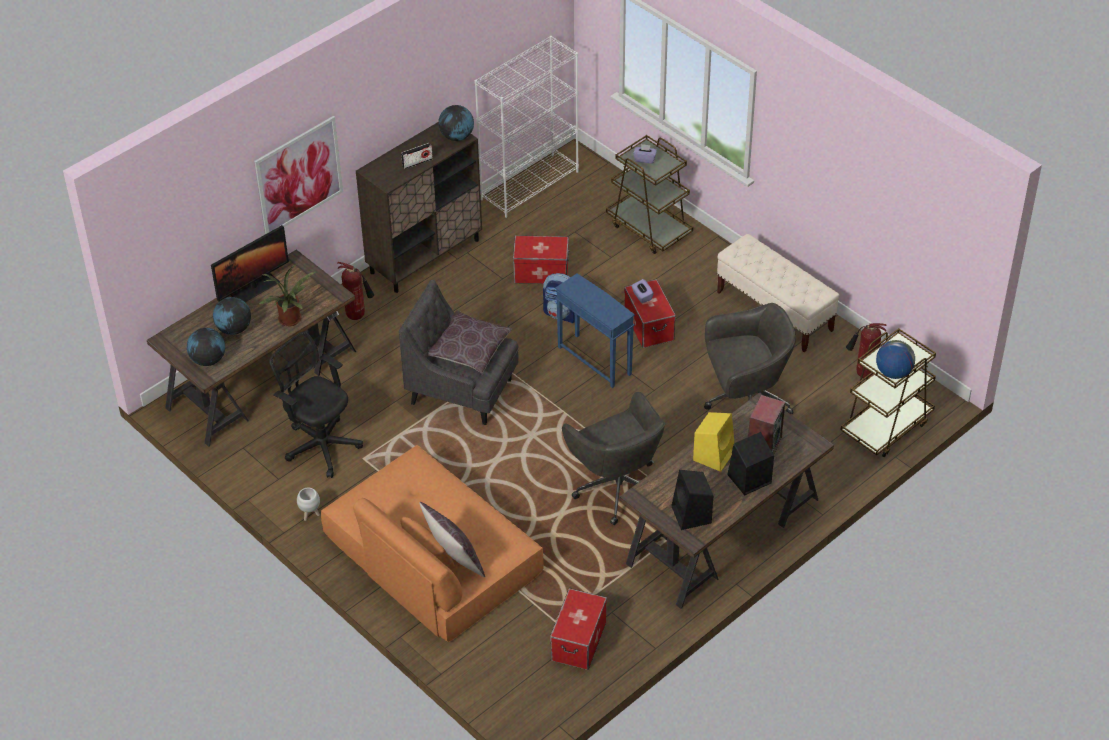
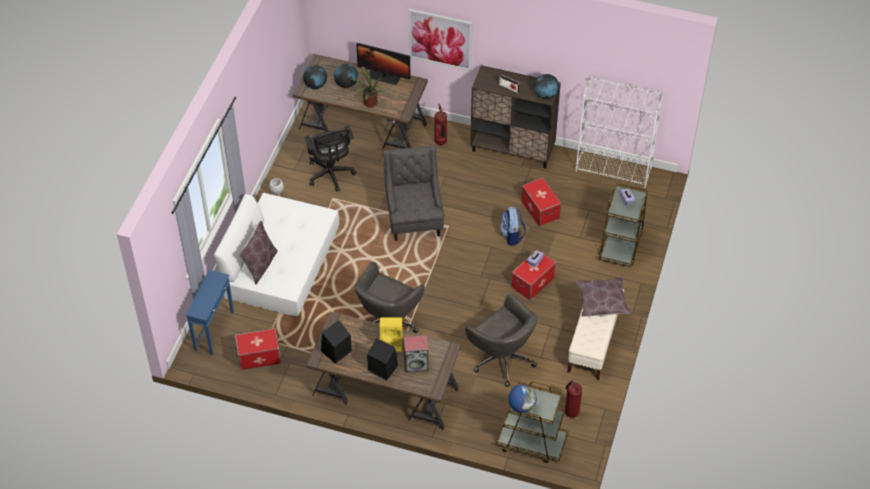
camera: 60 degrees right, 5 degrees up
(320, 444) = (331, 175): black office chair -> black office chair turned 150 degrees clockwise
(432, 556) = (280, 262): orange sofa -> white sofa
(469, 349) = (418, 196): brown pillow -> brown pillow (602, 302)
(594, 360) = (484, 268): blue side table -> blue side table (214, 330)

